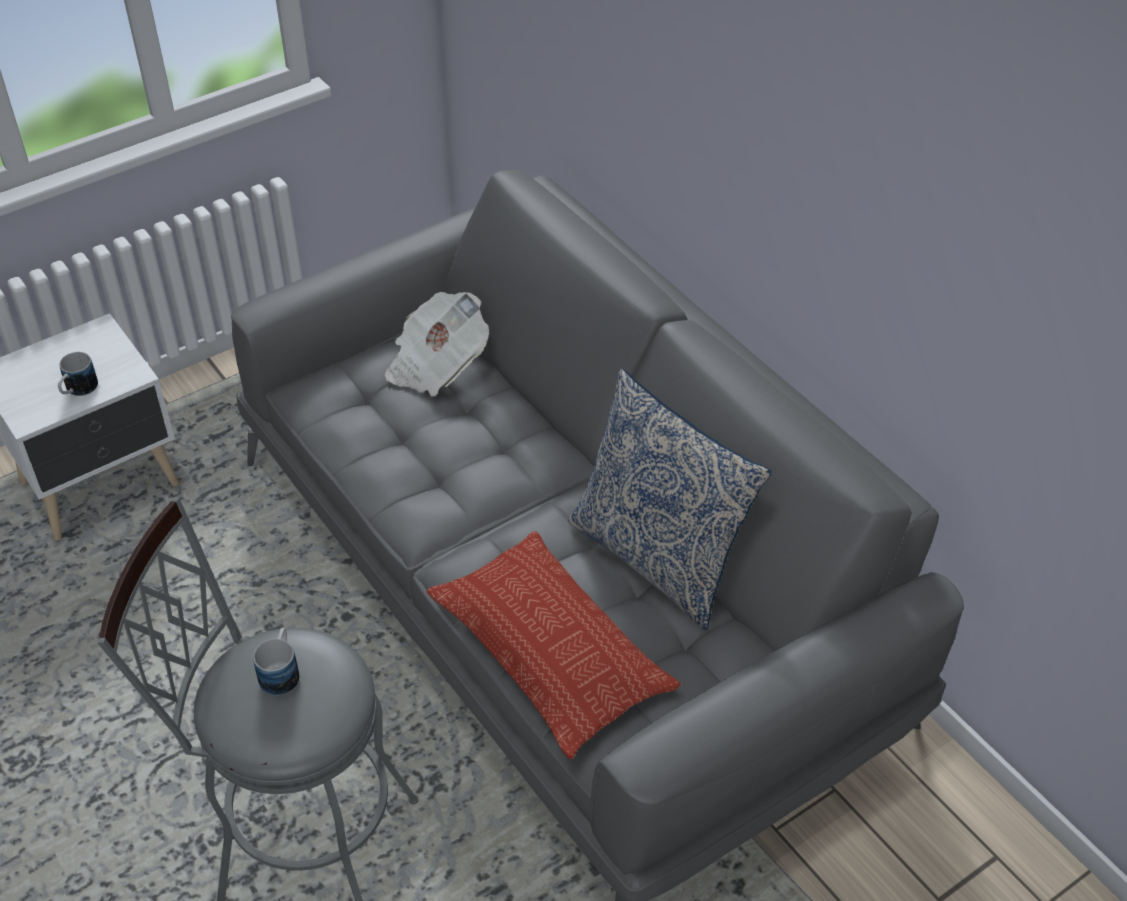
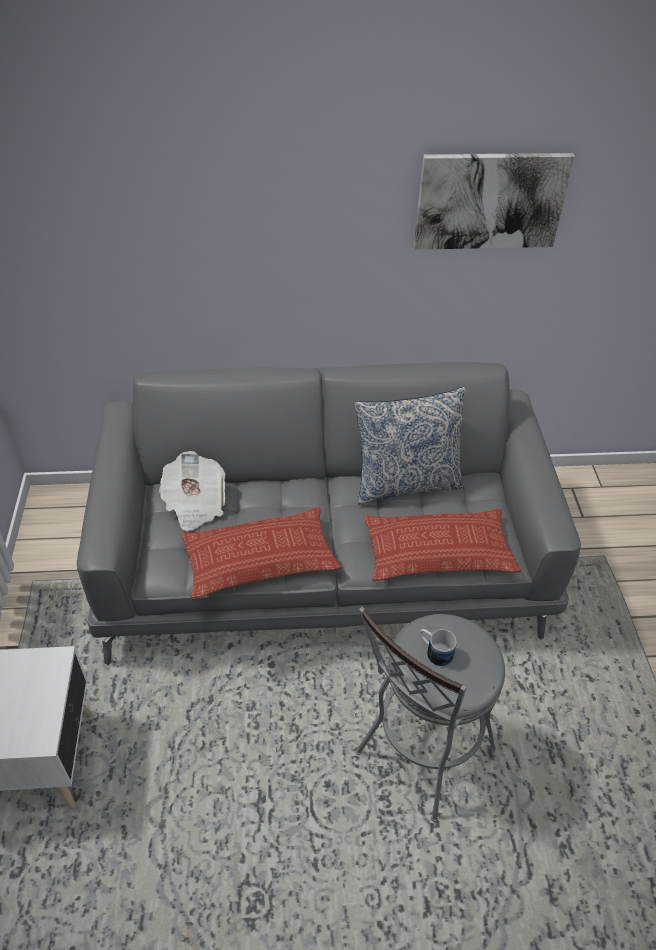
camera: 60 degrees left, 0 degrees up
(78, 390) = (41, 698): mug -> none
(395, 469) = (260, 559): none -> pillow
(969, 207) = (490, 200): none -> picture

